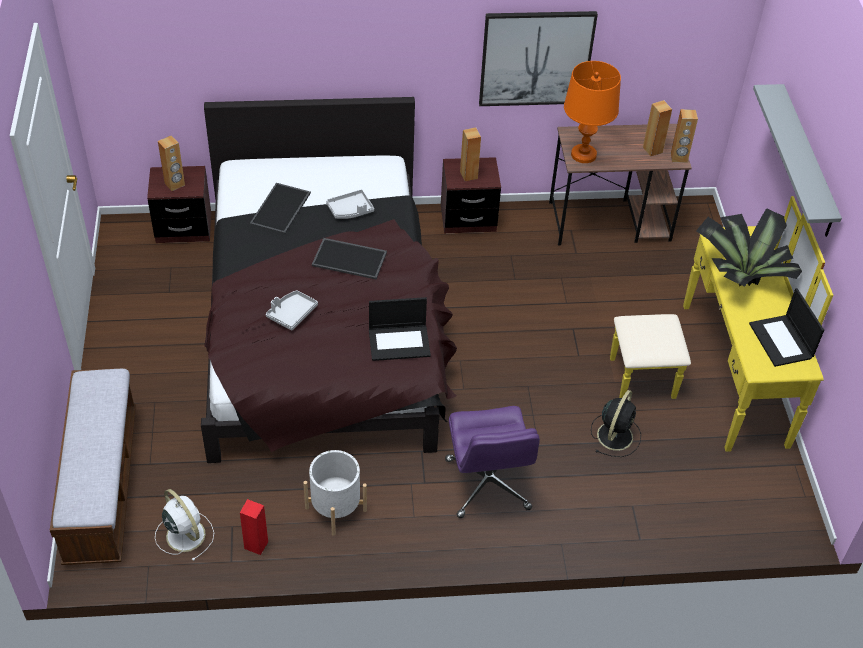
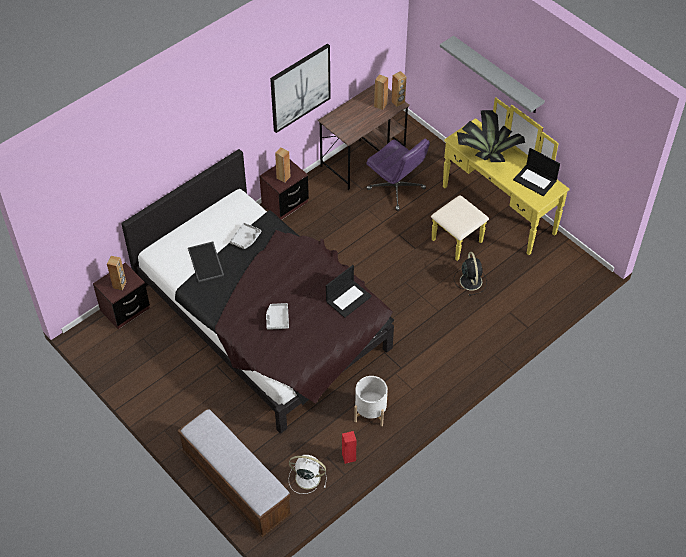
camera: 35 degrees left, 5 degrees up
(350, 258) = (276, 267): tray -> none
(488, 485) = (433, 348): purple office chair -> purple office chair (396, 189)
(583, 154) = (347, 129): orange table lamp -> none

